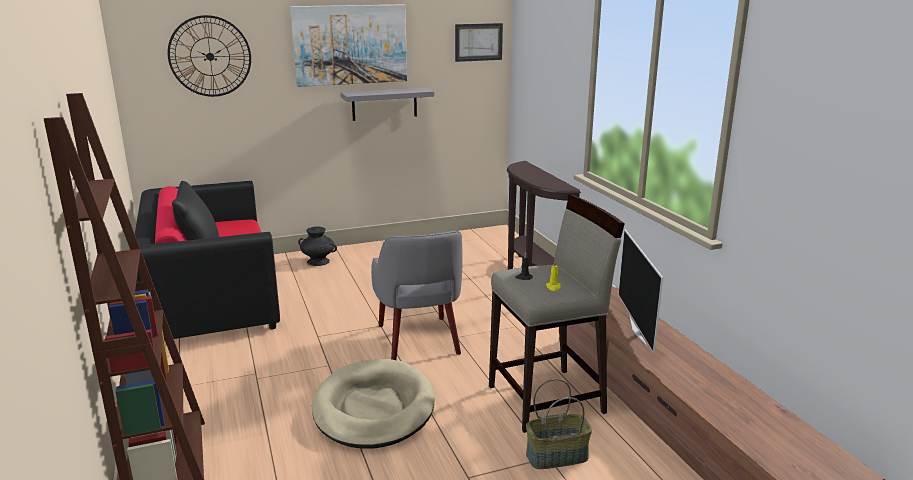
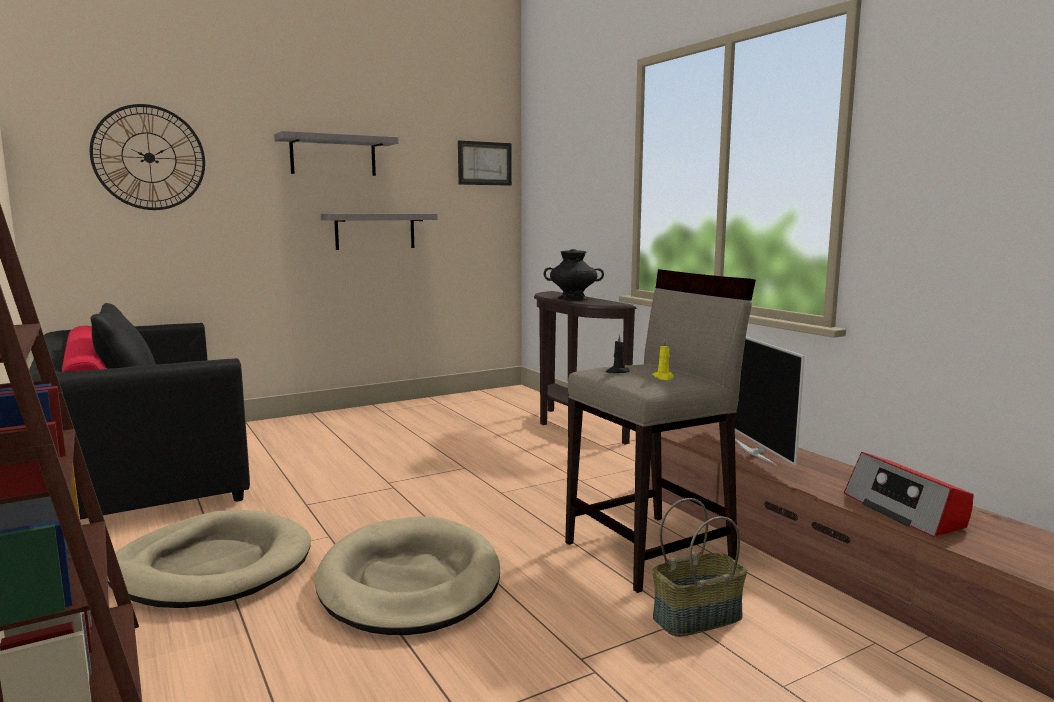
camera: 10 degrees left, 10 degrees down
(251, 383) = (212, 566): none -> beige dog bed
(318, 261) = (293, 428): black vase -> black vase (573, 298)
(350, 45) = (333, 156): picture -> grey shelf
(419, 341) = (451, 500): grey armchair -> none
(718, 400) = (905, 511): none -> radio

